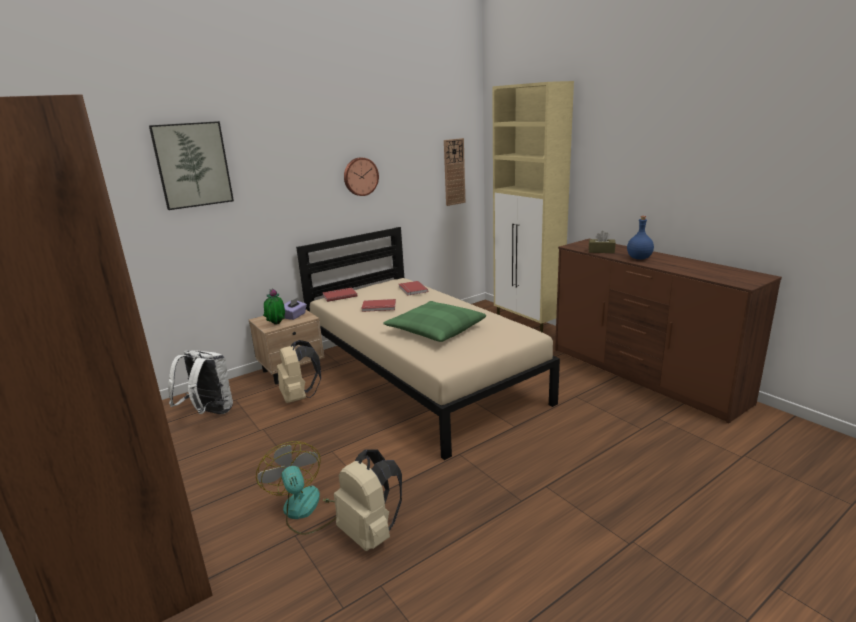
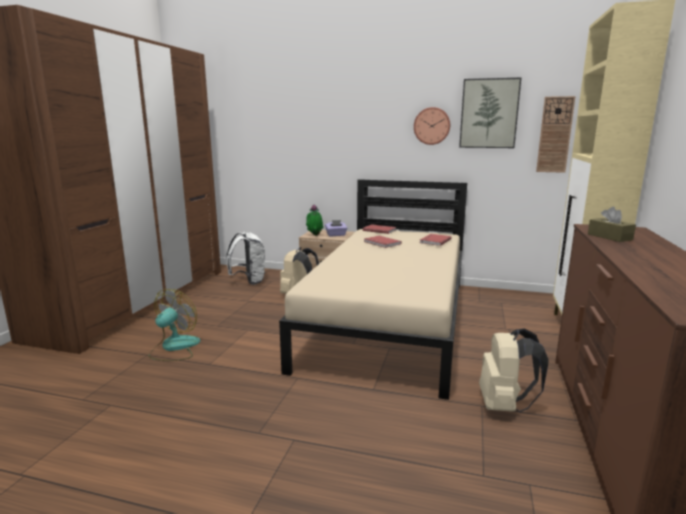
camera: 50 degrees right, 5 degrees down
(192, 165) = (291, 101): picture -> picture (489, 113)
(371, 533) = (165, 379): beige backpack -> beige backpack (504, 406)
(435, 330) = (373, 267): green pillow -> none
(639, 258) = (633, 253): blue bottle -> none

